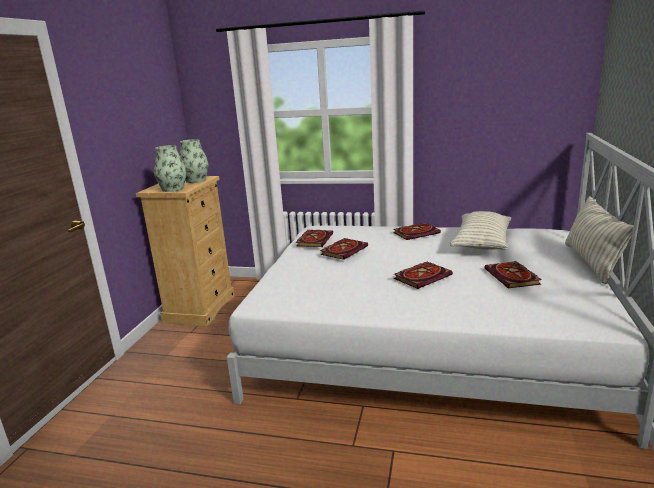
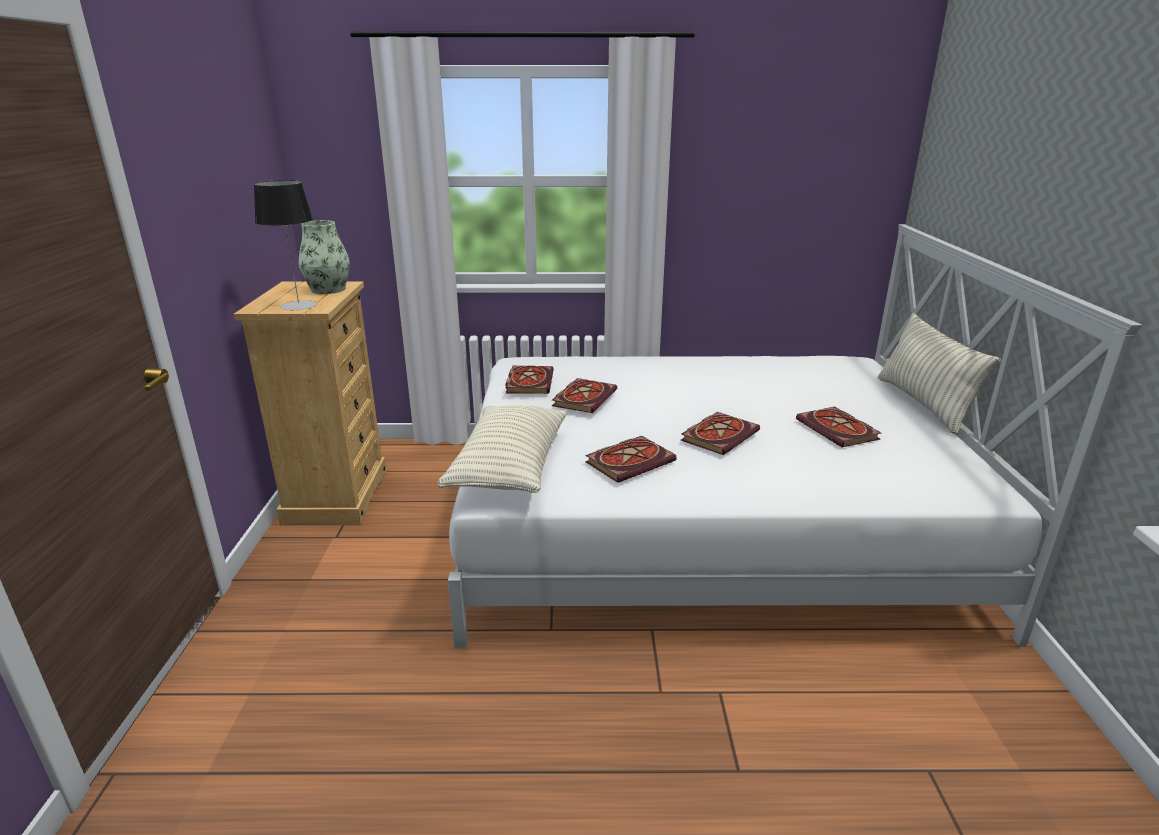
camera: 15 degrees left, 5 degrees up
(173, 189) = (299, 305): vase -> table lamp
(416, 233) = (674, 366): book -> book (630, 461)
(481, 243) = (770, 380): pillow -> pillow (509, 467)

